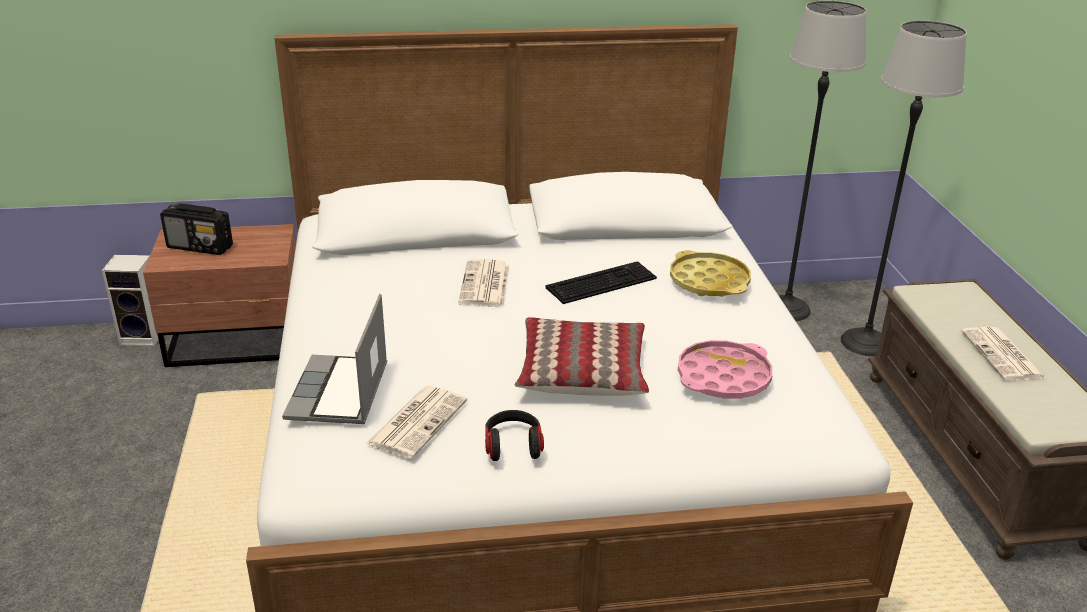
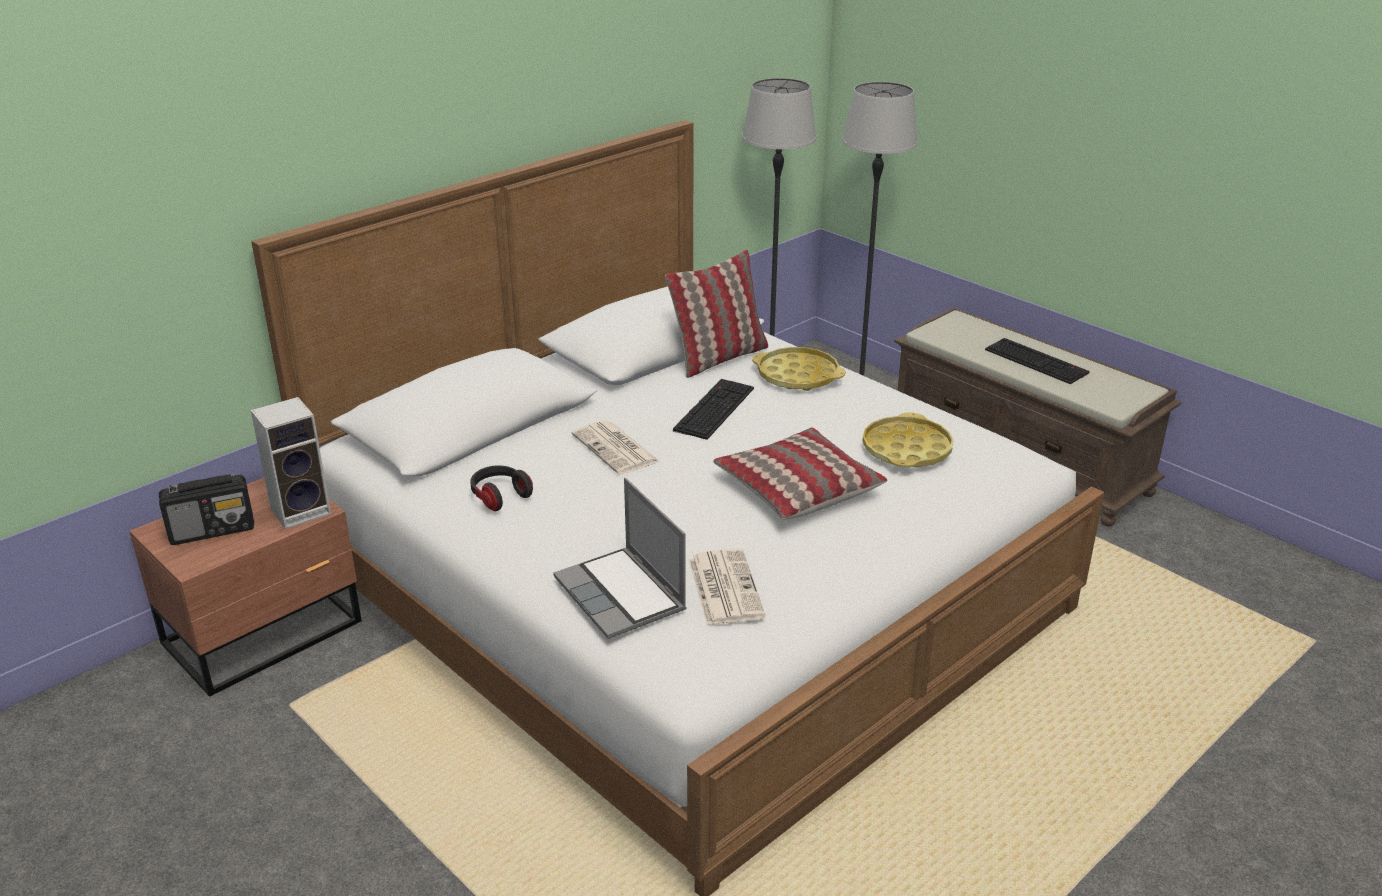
camera: 35 degrees left, 0 degrees up
(144, 336) = (136, 676): speaker -> speaker (302, 510)
(513, 445) = (823, 571): headphones -> headphones (499, 496)
(661, 245) = (719, 358): none -> pillow
(723, 377) = (906, 450): pink tray -> yellow tray
(1003, 356) = (1038, 361): newspaper -> keyboard

